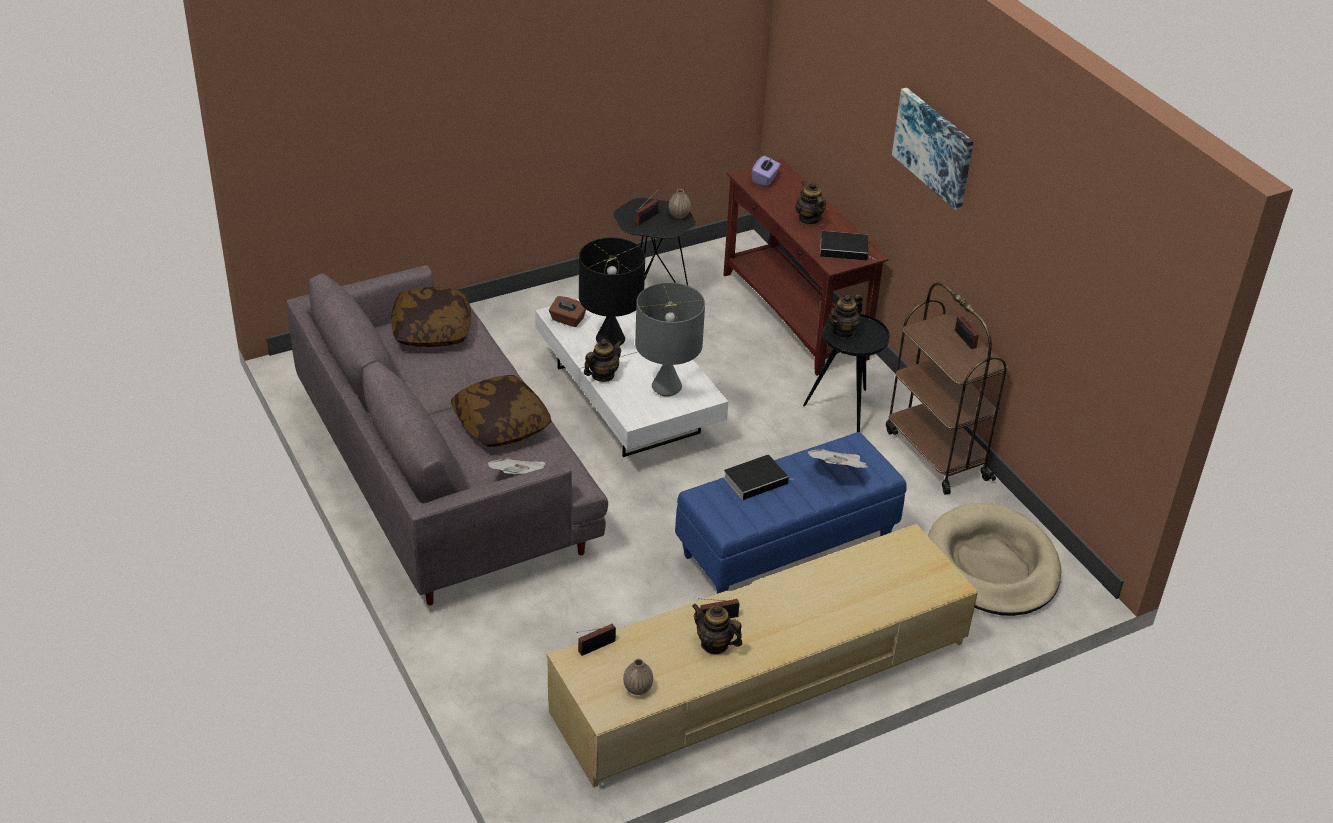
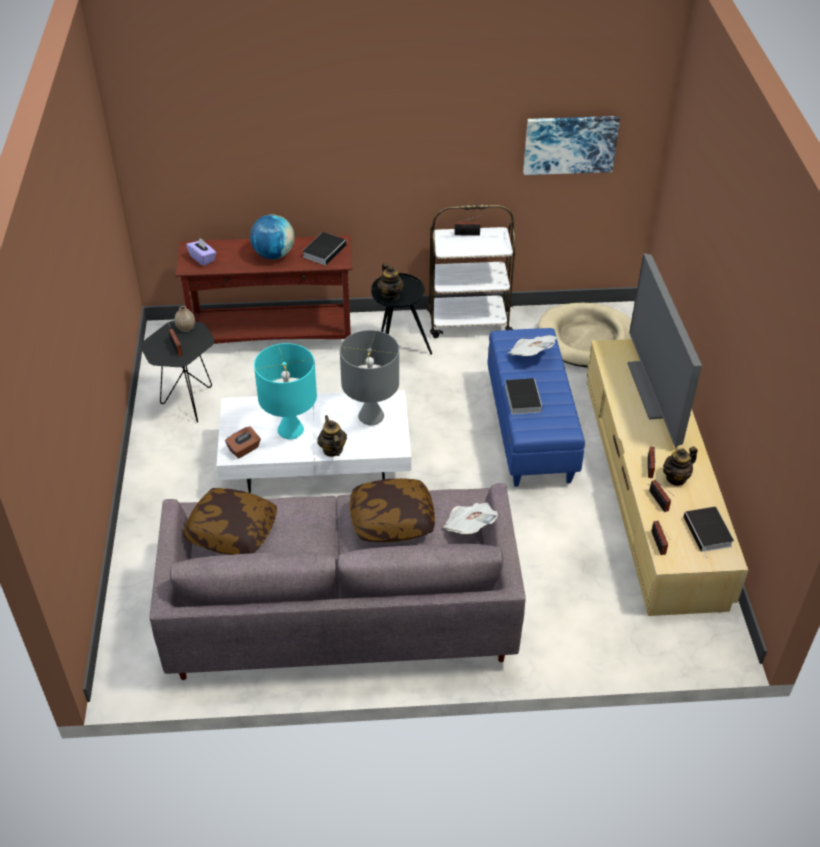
camera: 65 degrees left, 5 degrees up
(610, 341) = (291, 432): black table lamp -> turquoise table lamp
(637, 689) = (708, 533): vase -> book
(664, 636) = (659, 502): none -> radio
(809, 219) = (274, 255): teapot -> globe
(865, 600) = (658, 390): none -> television
(934, 147) = (374, 127): picture -> picture (570, 144)
(936, 454) = (468, 324): brown cart -> white cart

